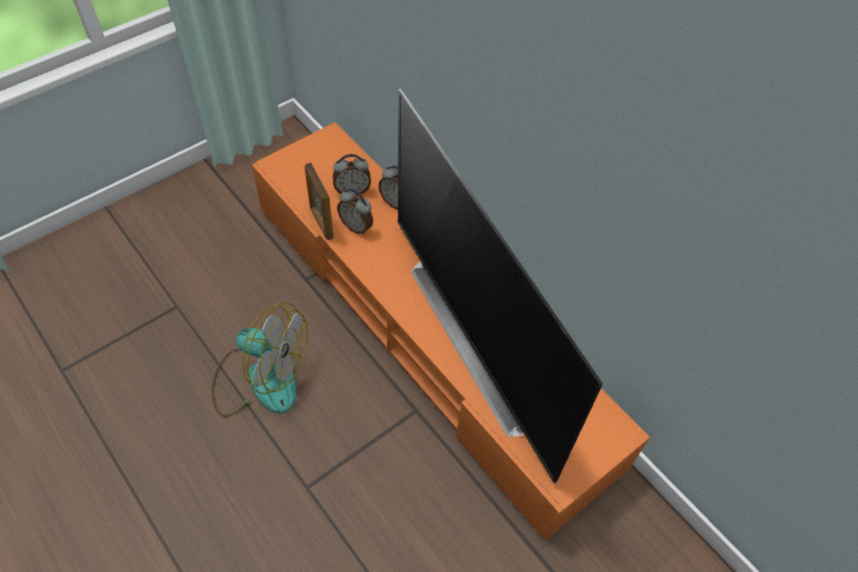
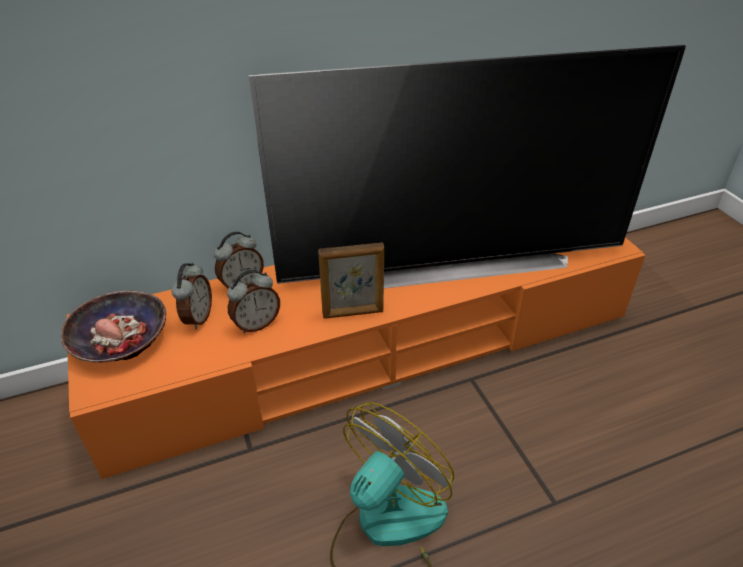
camera: 70 degrees left, 15 degrees down
(320, 159) = (120, 339): none -> bowl
(321, 223) = (231, 356): picture frame -> picture frame (353, 313)

